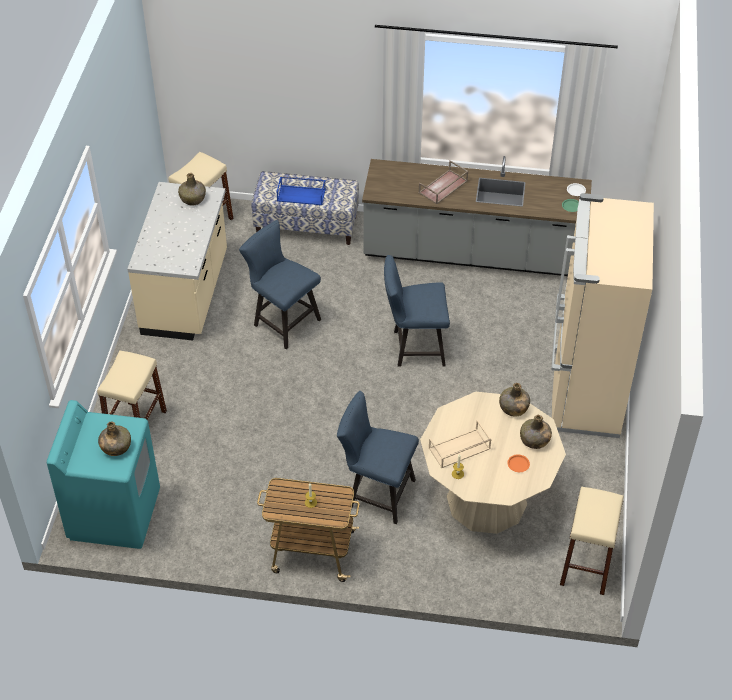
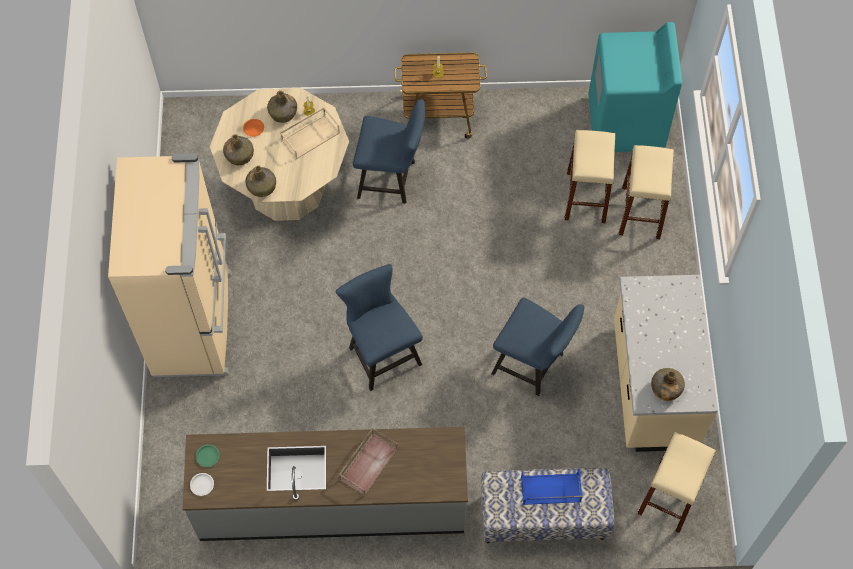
camera: 170 degrees right, 15 degrees up
(116, 447) = (622, 60): green bottle -> green bottle (283, 113)
(414, 348) = (381, 352): blue chair -> blue chair turned 105 degrees counterclockwise
(586, 564) = (192, 140): beige stool -> beige stool (586, 197)

